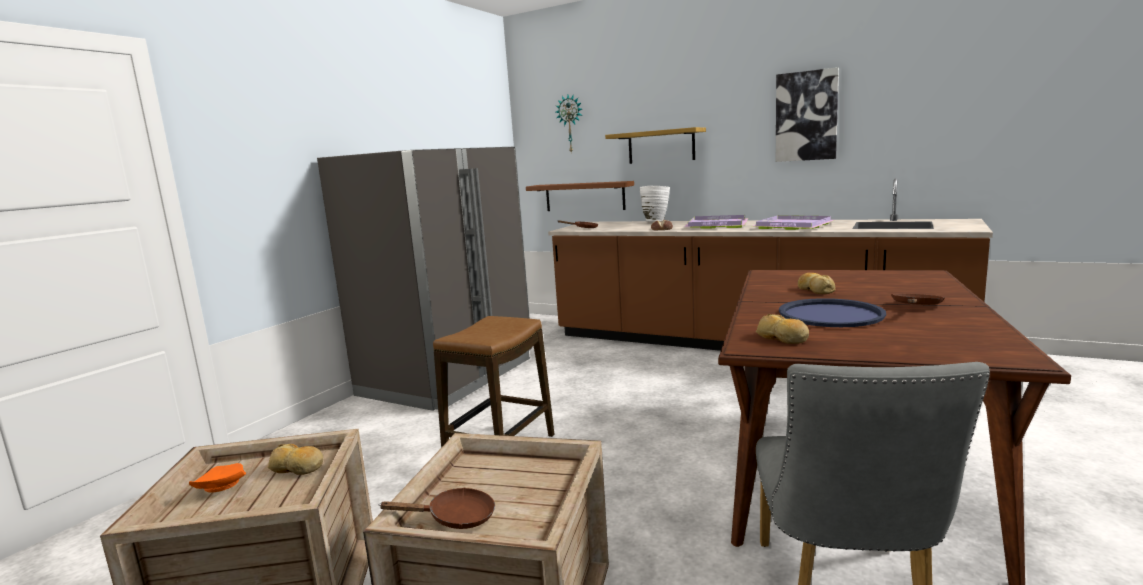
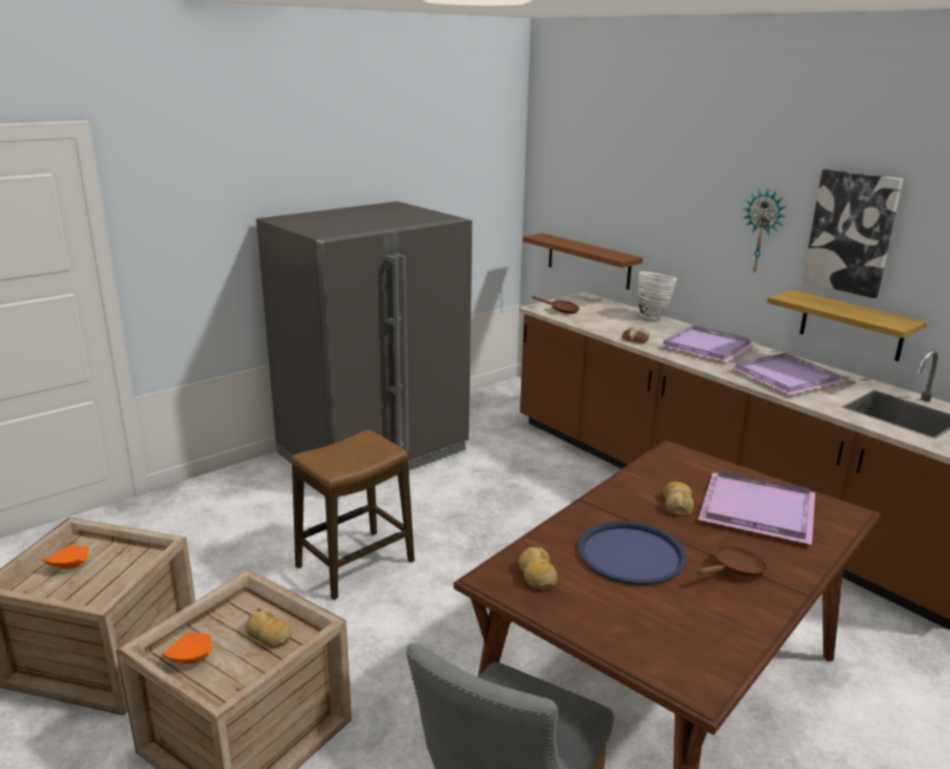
camera: 20 degrees right, 10 degrees up
(297, 468) = (125, 563): bread -> bread (269, 635)
(455, 518) = (189, 657): brown frying pan -> orange plate
(570, 123) = (585, 169): wall clock -> wall clock (763, 231)
(661, 146) = (678, 224): shelf -> shelf (851, 325)
(870, 282) = (755, 508): none -> purple tray

